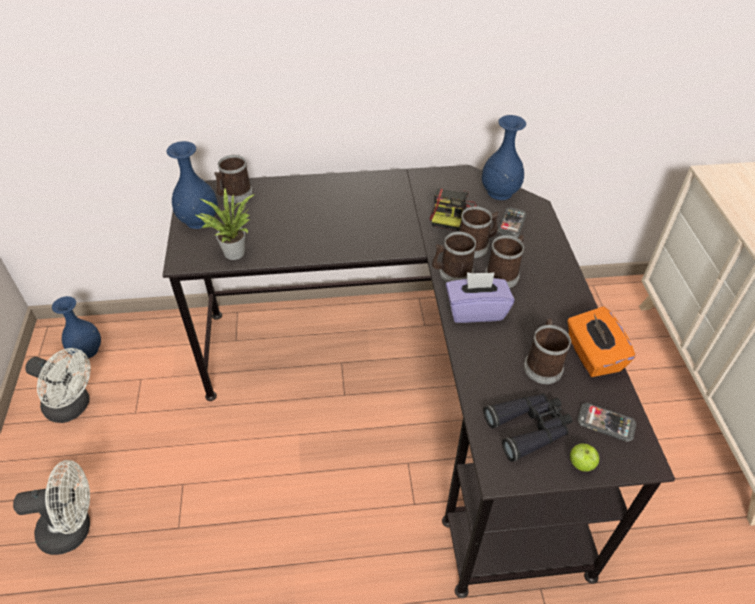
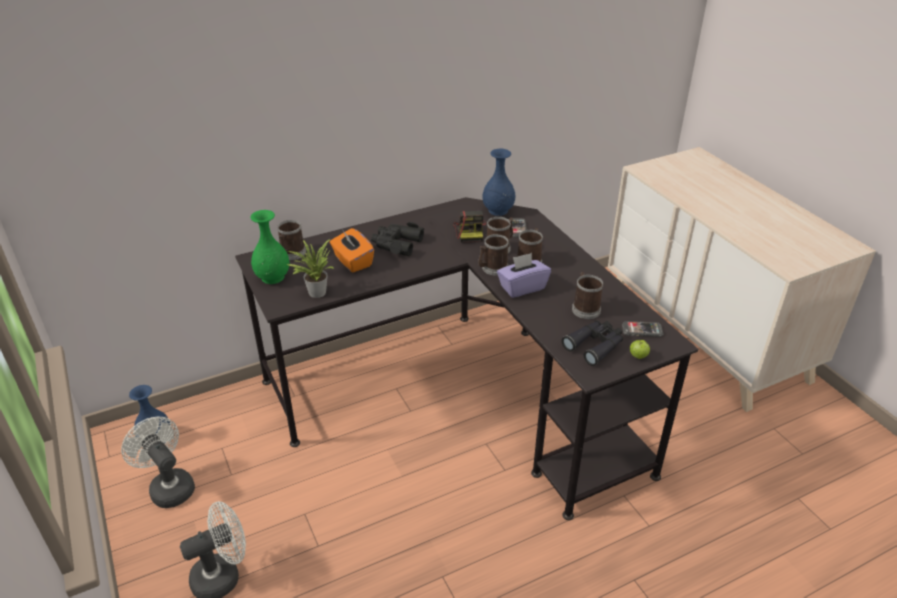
camera: 20 degrees left, 10 degrees down
(73, 407) = (169, 486): white fan -> white fan turned 135 degrees counterclockwise
(199, 220) = (273, 277): blue vase -> green vase
(356, 210) = (396, 244): none -> black binoculars
(592, 355) = (614, 295): orange tissue box -> orange tissue box (352, 261)

